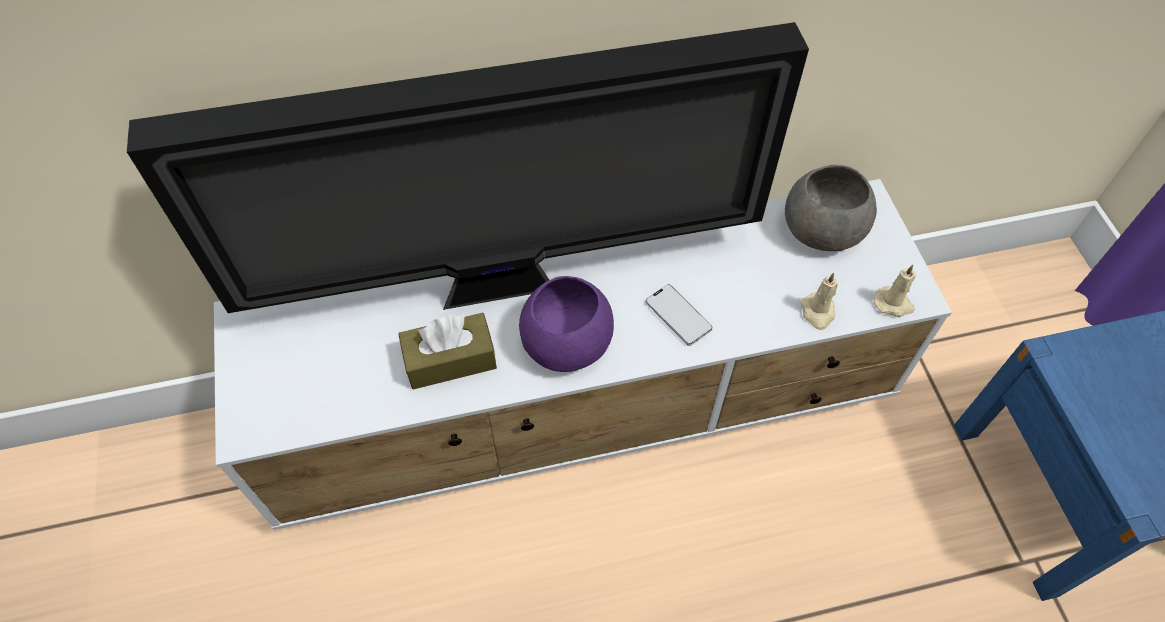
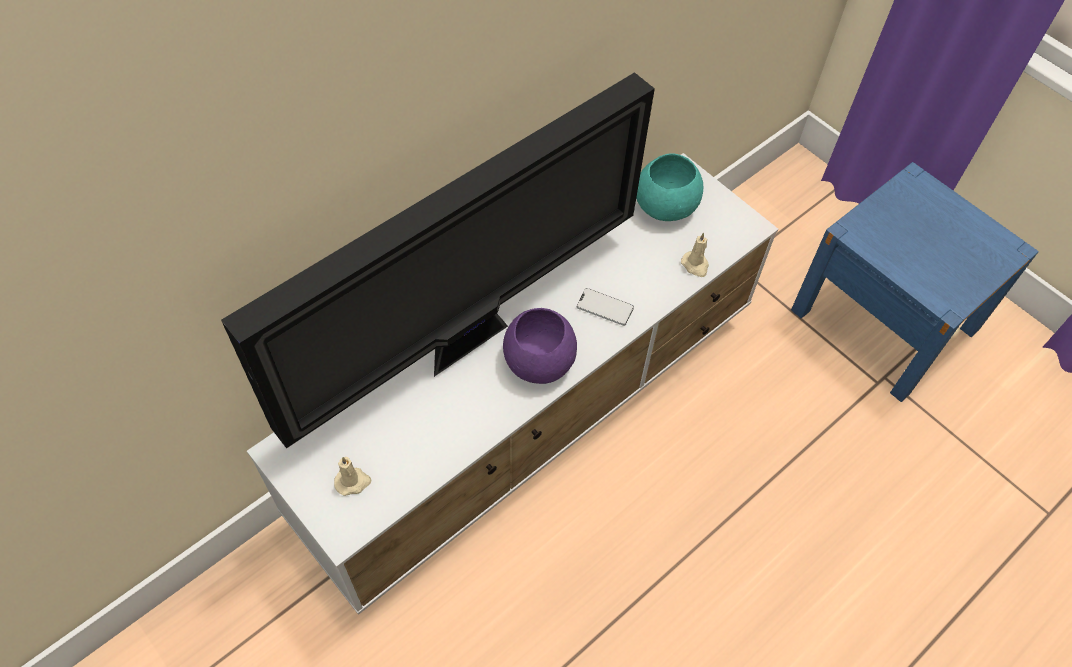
camera: 30 degrees left, 0 degrees up
(450, 360) = (463, 410): brown tissue box -> none
(821, 229) = (665, 205): grey bowl -> turquoise bowl
(893, 304) = (740, 238): beige candle -> beige candle (353, 482)

